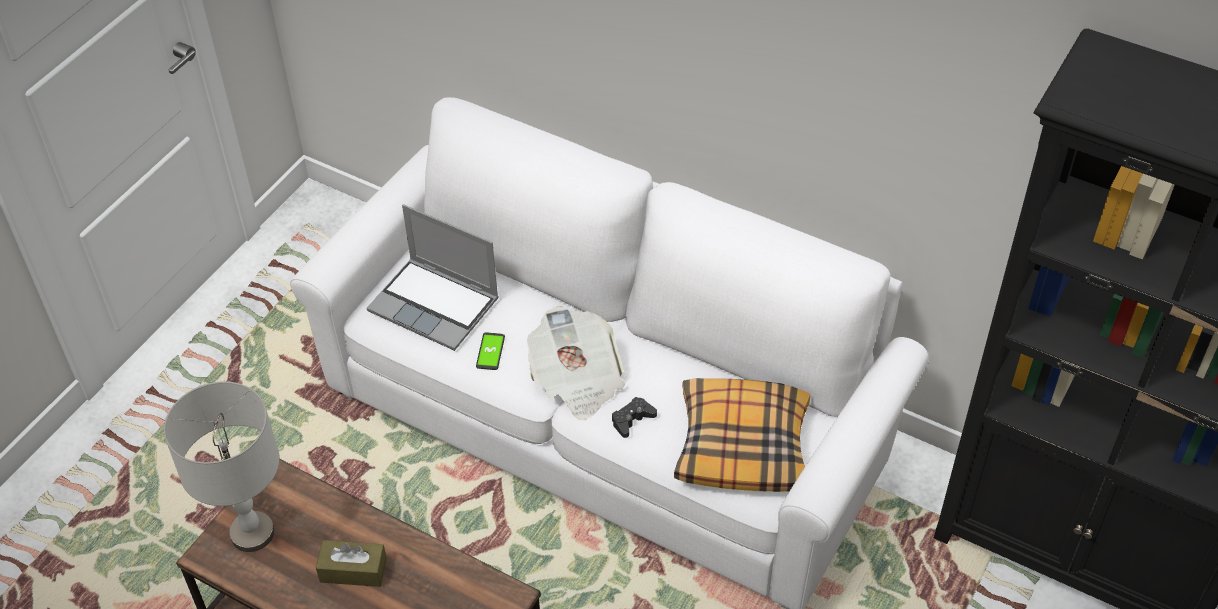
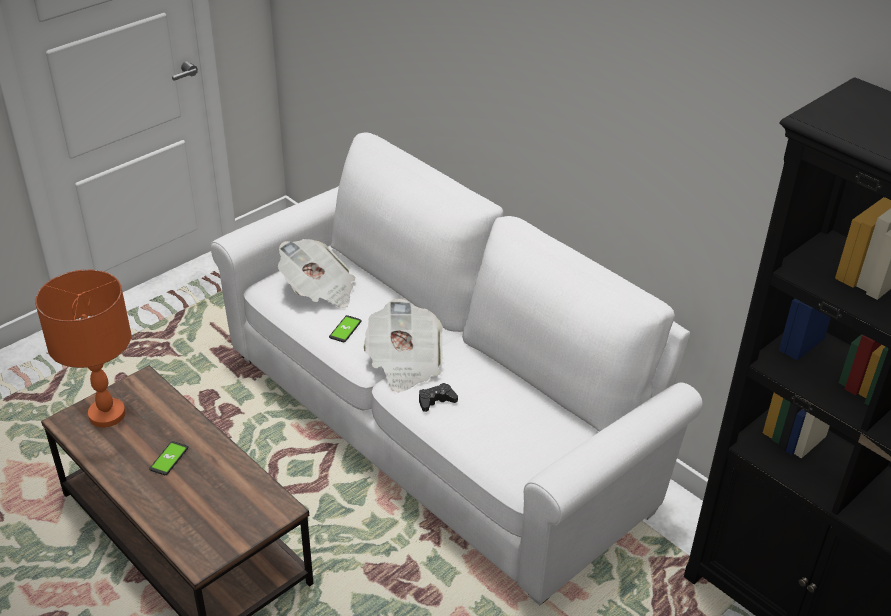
camera: 15 degrees right, 10 degrees down
(252, 534) = (107, 415): grey table lamp -> orange table lamp
(353, 570) = (169, 459): brown tissue box -> phone
(436, 305) = (319, 290): laptop -> newspaper
(742, 445) = (520, 440): pillow -> none

